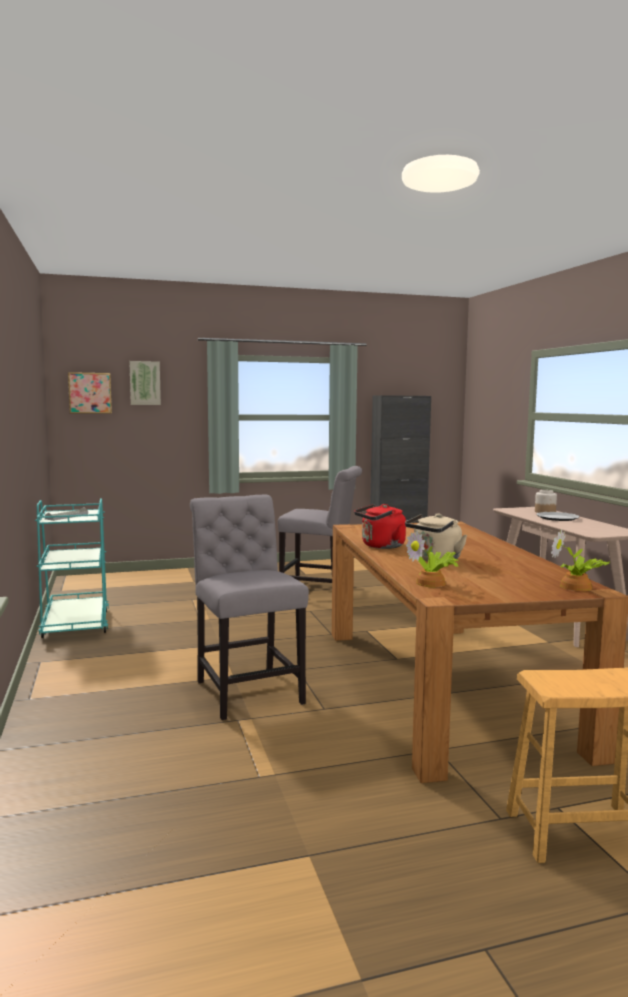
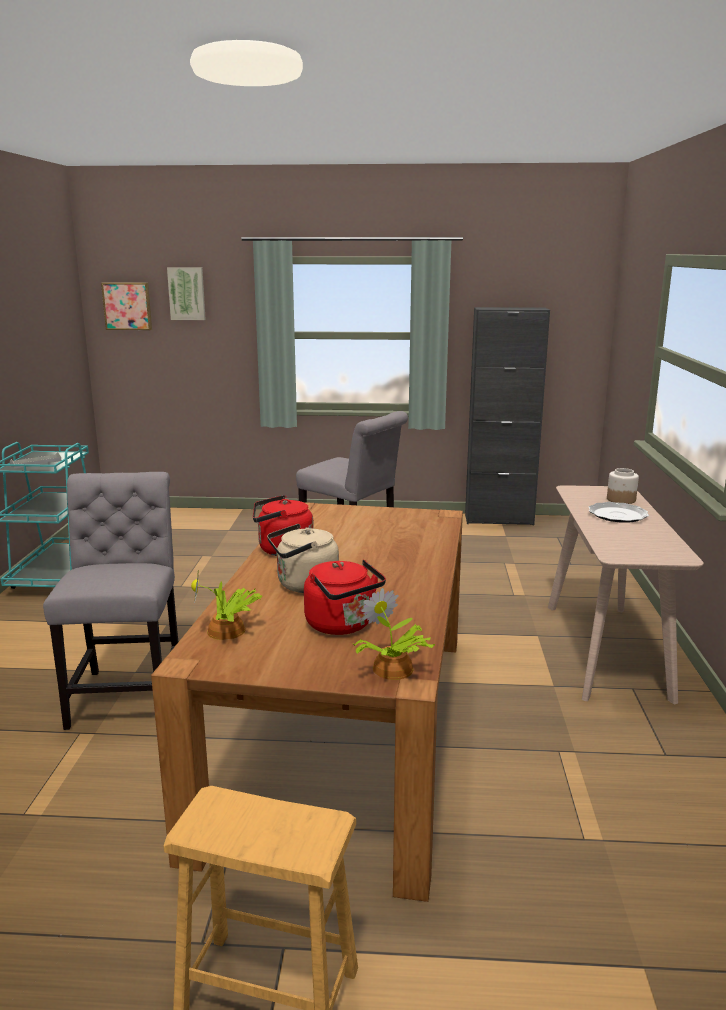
camera: 20 degrees right, 10 degrees up
(502, 573) = (342, 625): none -> red kettle

